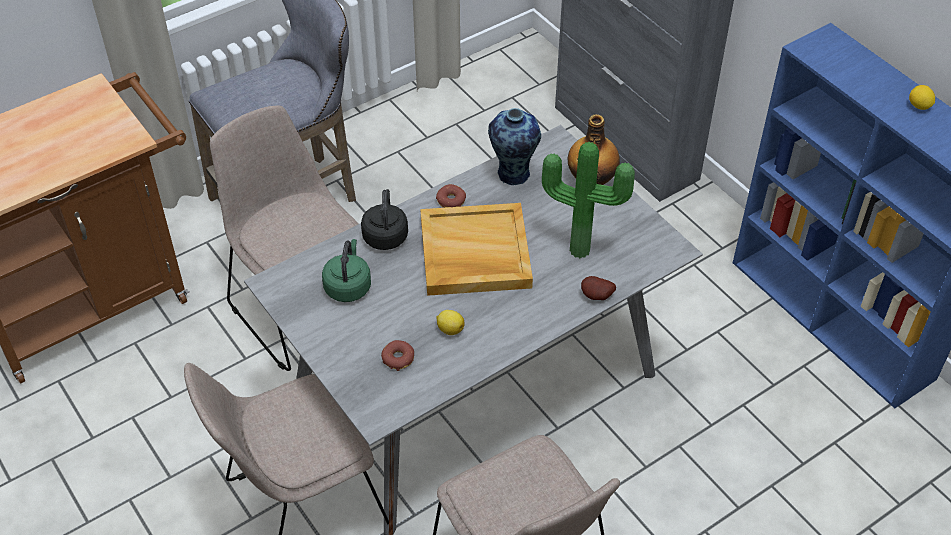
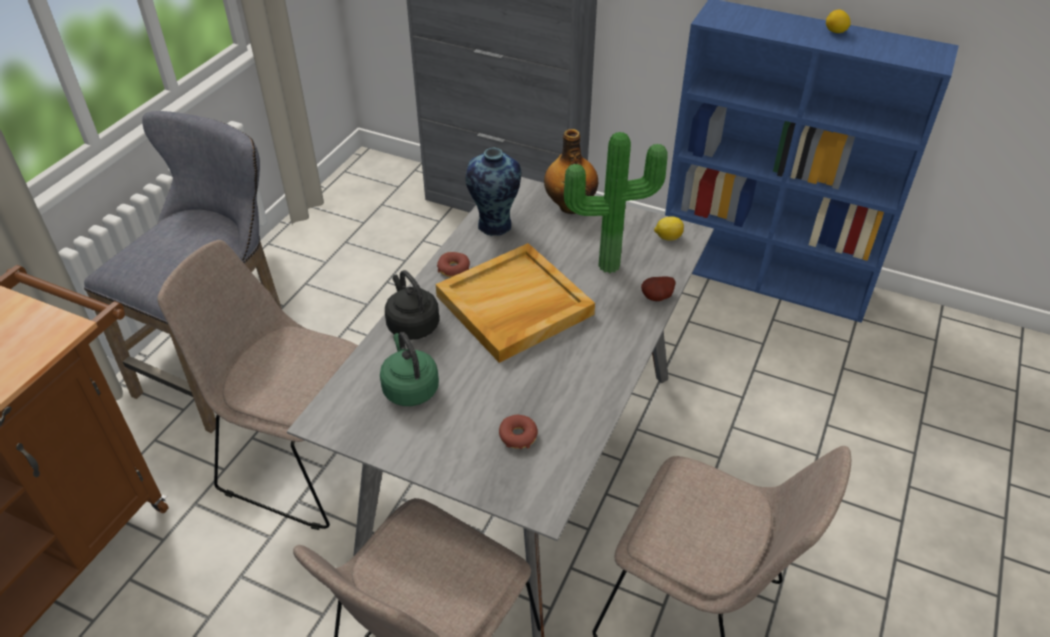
camera: 30 degrees left, 5 degrees down
(450, 329) = (547, 384): lemon -> lemon (667, 237)

